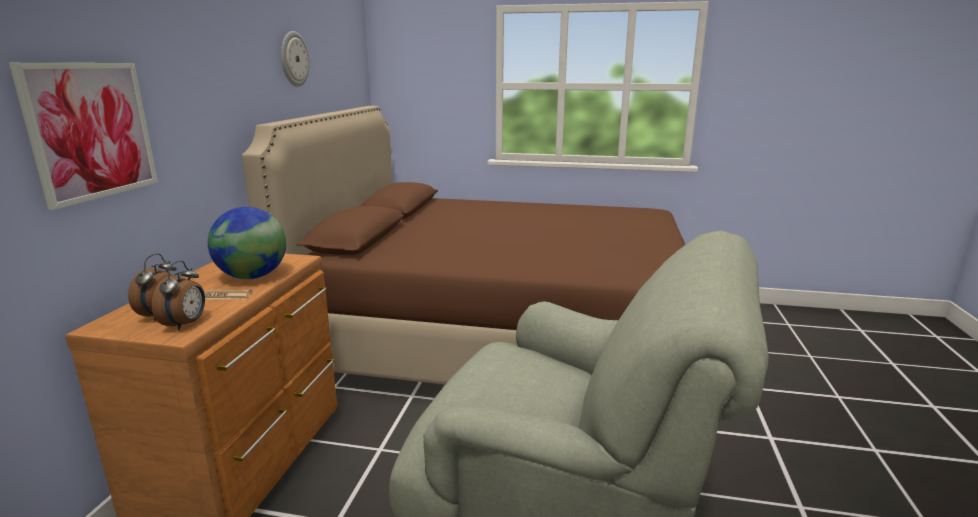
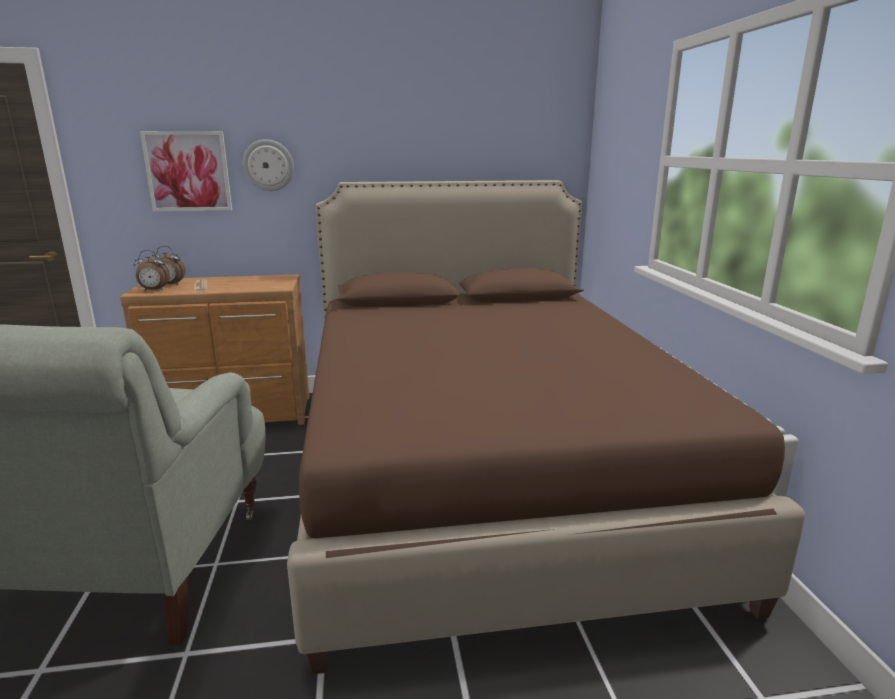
camera: 70 degrees right, 0 degrees up
(252, 276) = (239, 286): globe -> none
(293, 59) = (423, 128): wall clock -> wall clock (268, 165)

